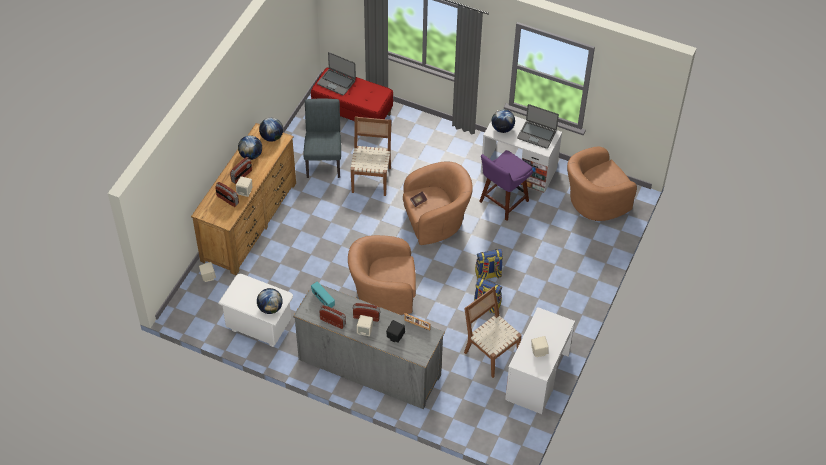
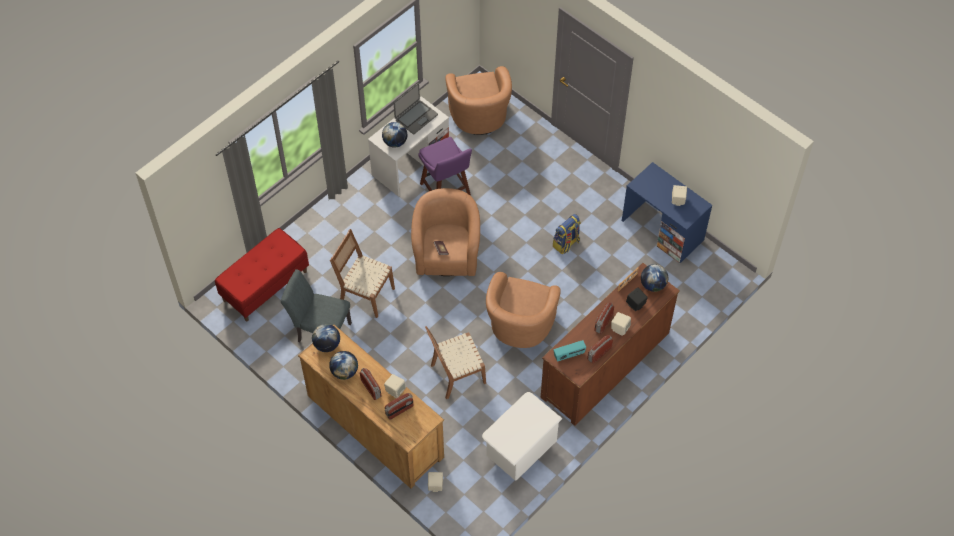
camera: 70 degrees left, 5 degrees up
(270, 308) = (539, 416): globe -> globe (653, 285)
(336, 82) = (242, 275): laptop -> none
(369, 367) = (605, 365): grey dresser -> brown dresser
(488, 274) = (530, 231): backpack -> none
(490, 353) = (623, 258): chair -> chair (455, 375)
(537, 377) = (662, 230): white desk -> blue desk

